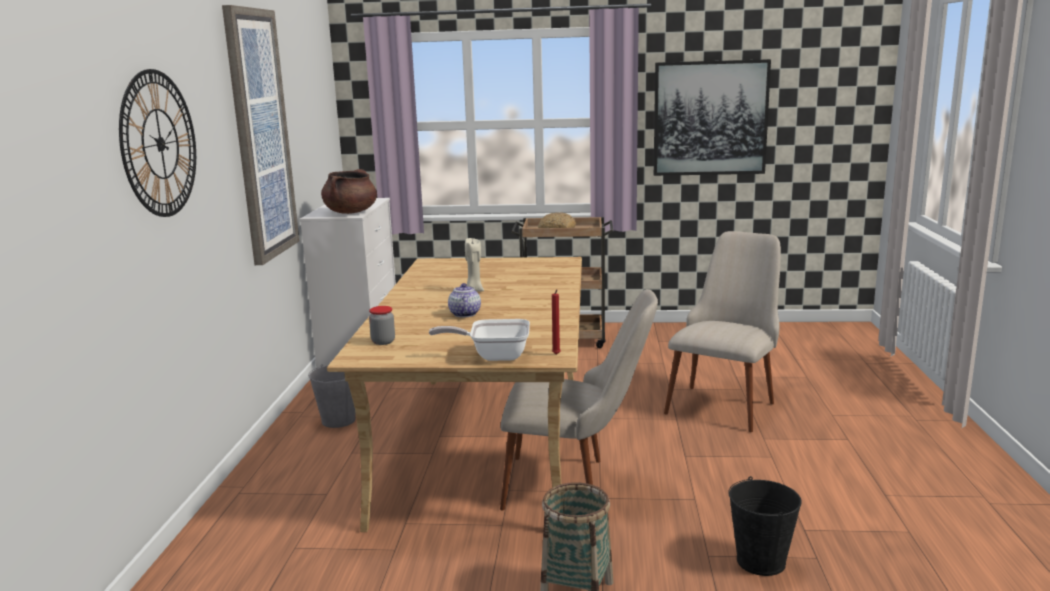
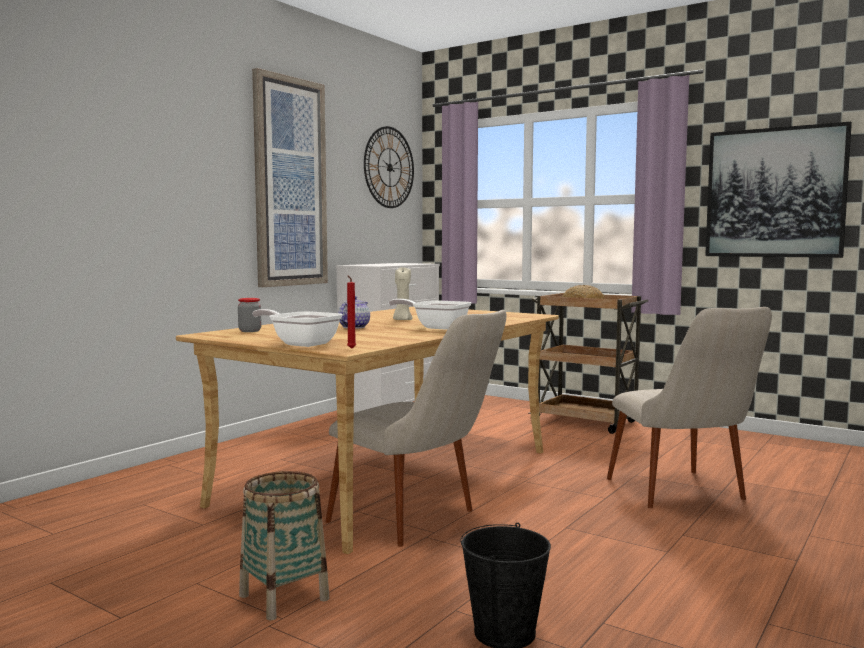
camera: 30 degrees right, 10 degrees down
(160, 144) = (139, 156): wall clock -> wall clock (389, 167)
(338, 420) = (306, 438): grey bucket -> none
(351, 212) = (381, 265): brown cooking pot -> none
(536, 300) = (436, 327): none -> frying pan
(725, 401) = (686, 496): beige chair -> beige chair turned 105 degrees clockwise

